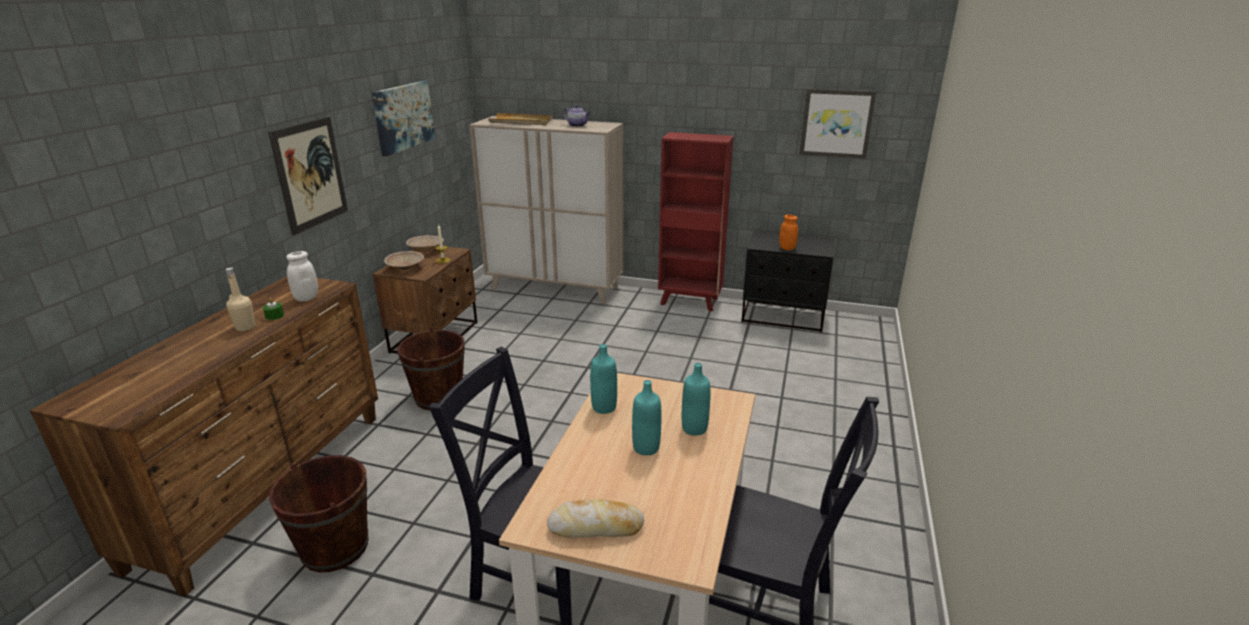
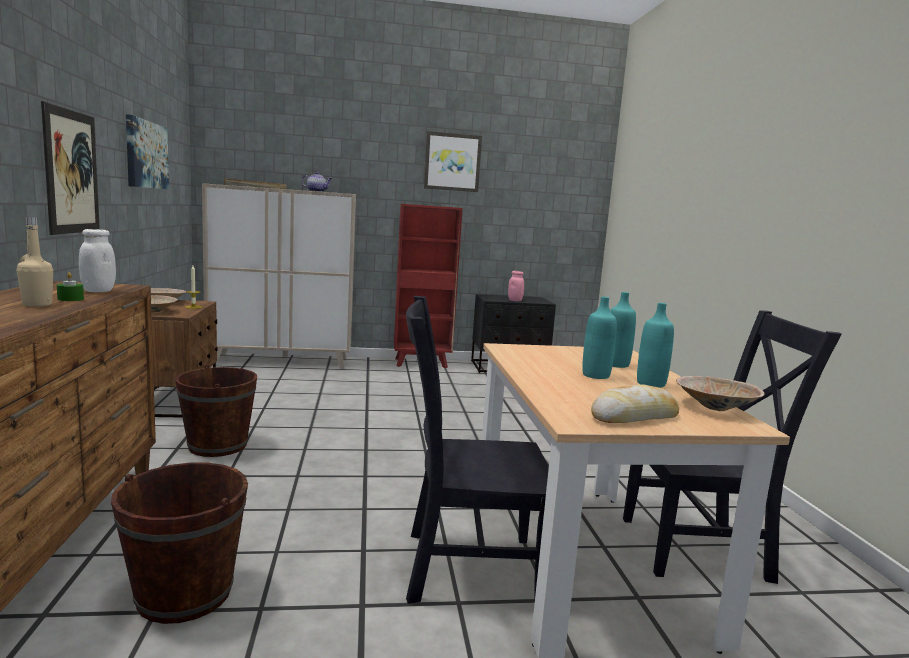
camera: 25 degrees left, 15 degrees down
(604, 407) = (520, 359): turquoise bottle -> turquoise bottle (651, 384)
(699, 525) = (714, 407): none -> beige bowl
(787, 248) = (515, 300): orange jar -> pink jar
(836, 123) = (540, 199): picture -> picture (452, 162)

